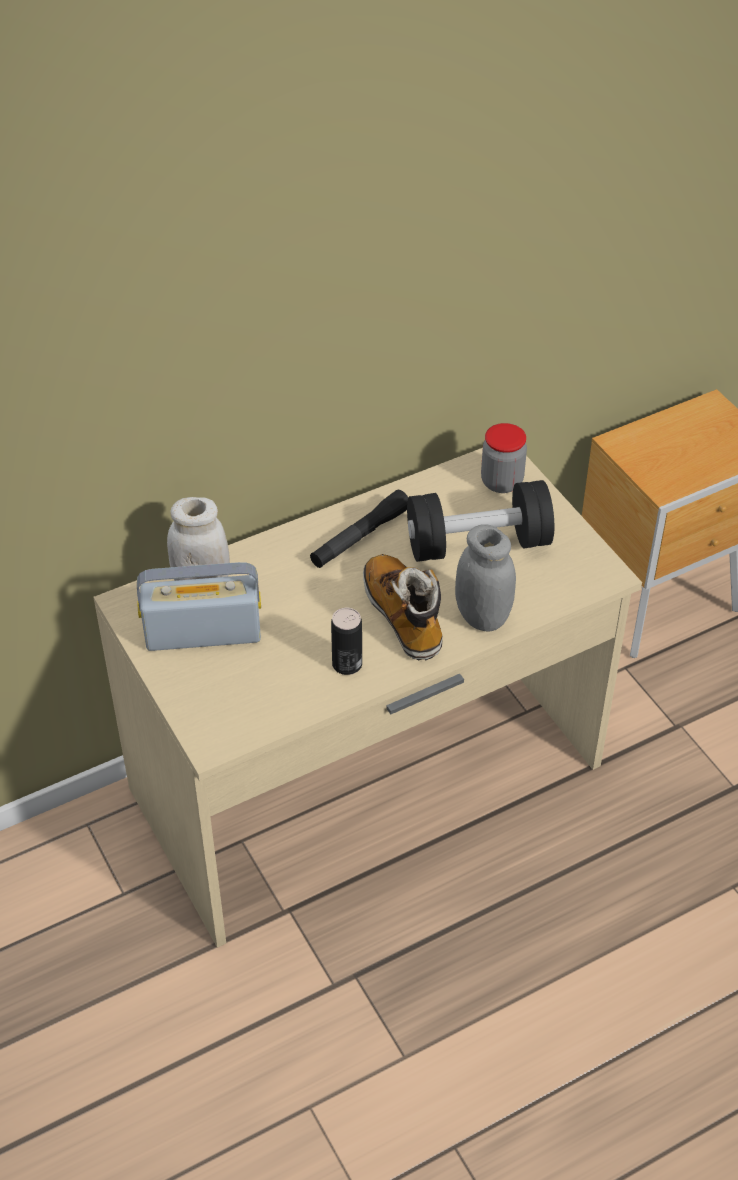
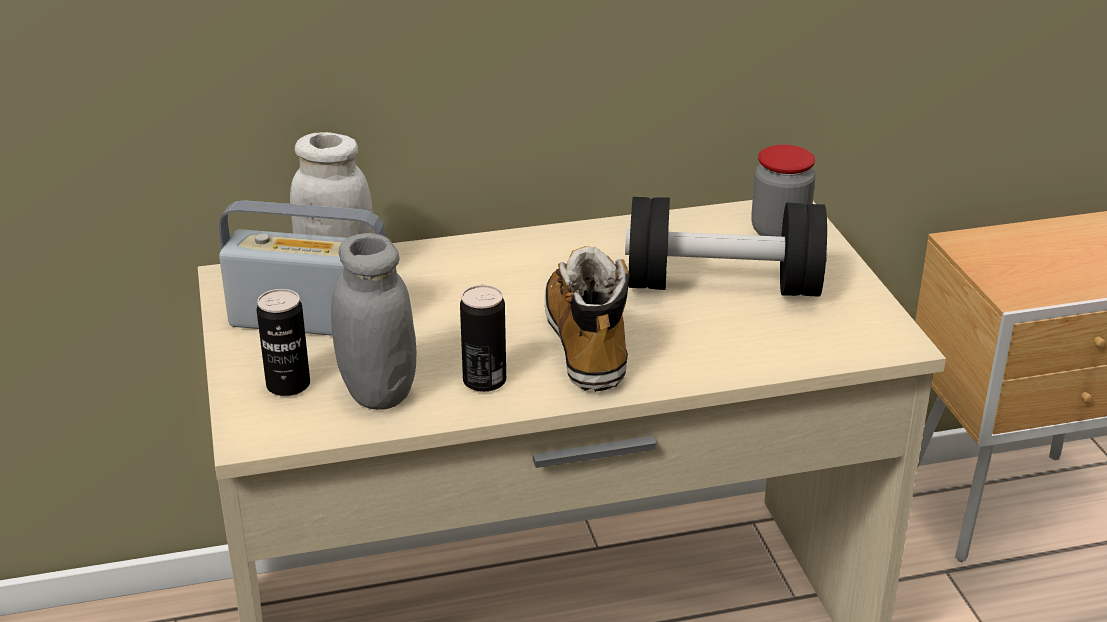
camera: 15 degrees right, 15 degrees down
(215, 695) = (288, 385): none -> can
(360, 537) = (566, 258): black flashlight -> none
(482, 617) = (698, 360): grey jar -> grey jar (378, 392)

